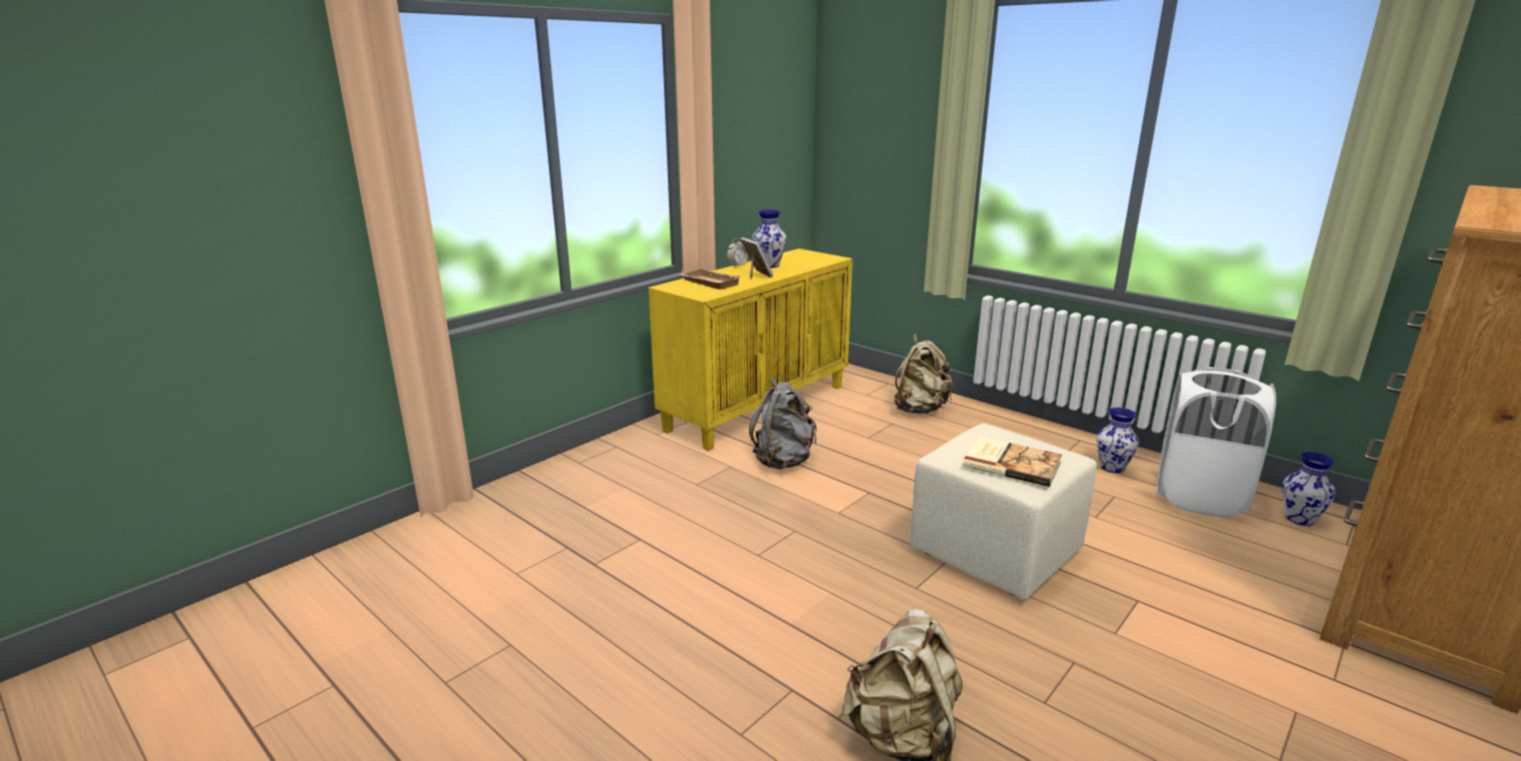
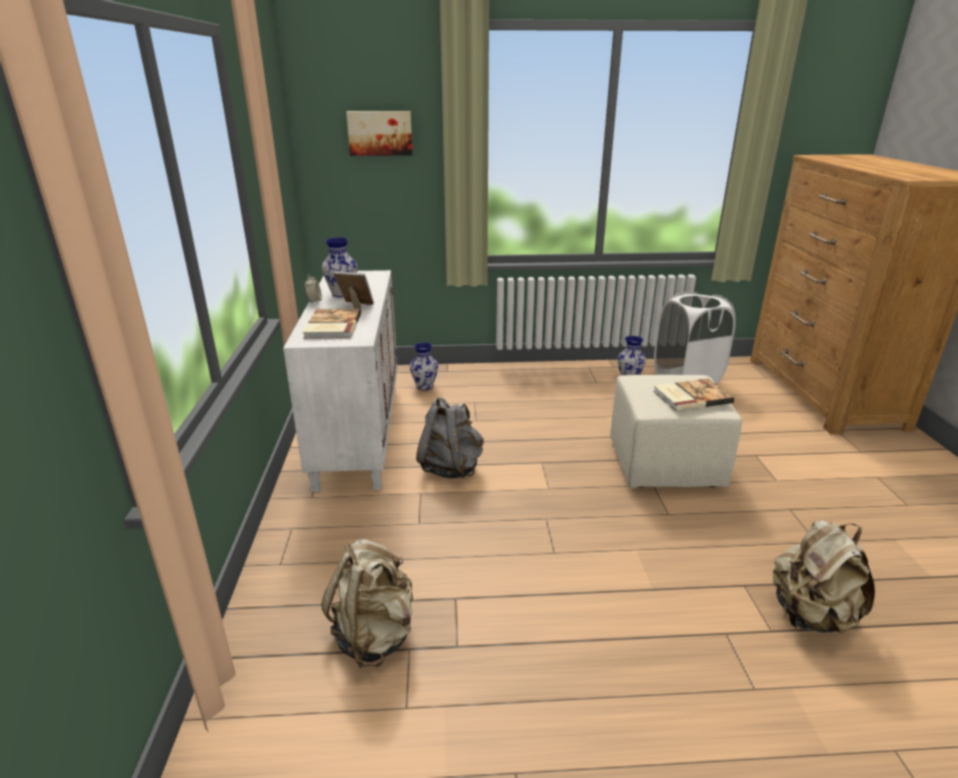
camera: 45 degrees left, 5 degrees up
(708, 283) = (331, 326): beige tray -> book
(757, 407) = (357, 432): yellow cabinet -> white cabinet
(887, 116) = (380, 133): none -> picture
(919, 409) = (474, 384): beige backpack -> beige backpack (375, 635)
(1300, 519) = (735, 372): vase -> vase (425, 386)

